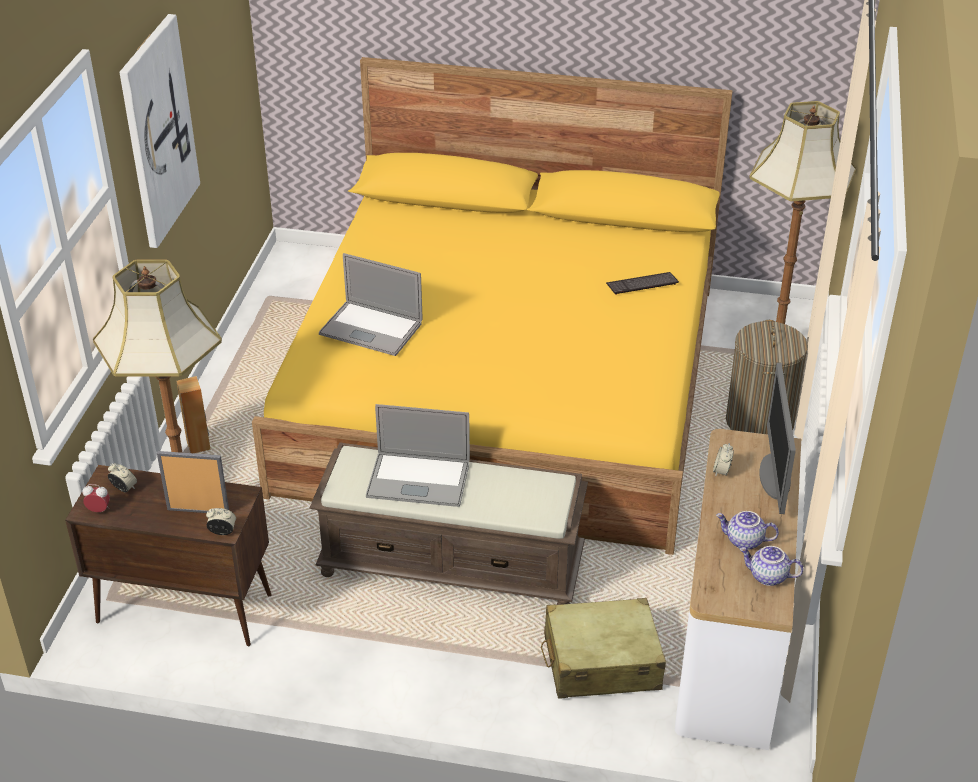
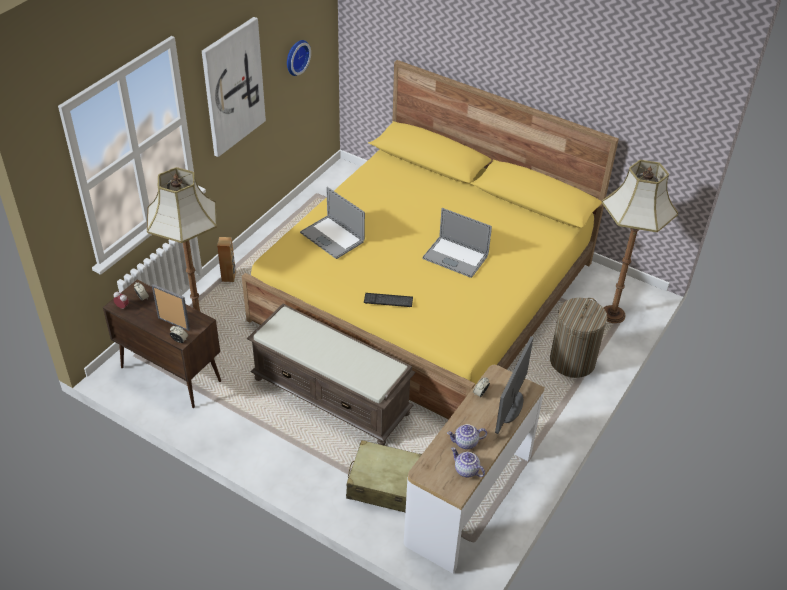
camera: 20 degrees right, 5 degrees up
(216, 78) = (295, 56): none -> wall clock
(418, 480) = (314, 340): laptop -> laptop (455, 257)
(642, 284) = (516, 252): keyboard -> keyboard (388, 301)
(744, 541) = (465, 443): teapot -> teapot turned 45 degrees counterclockwise

